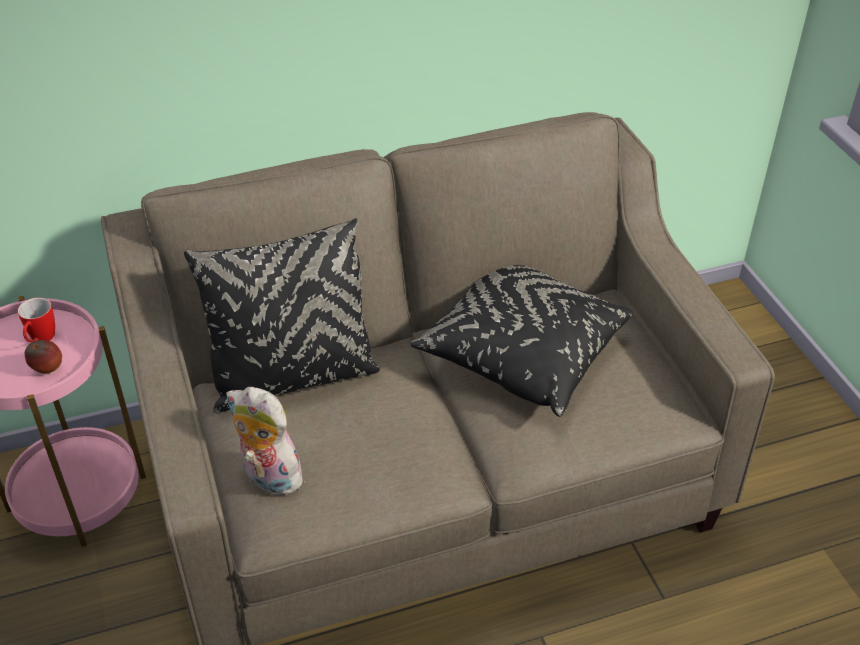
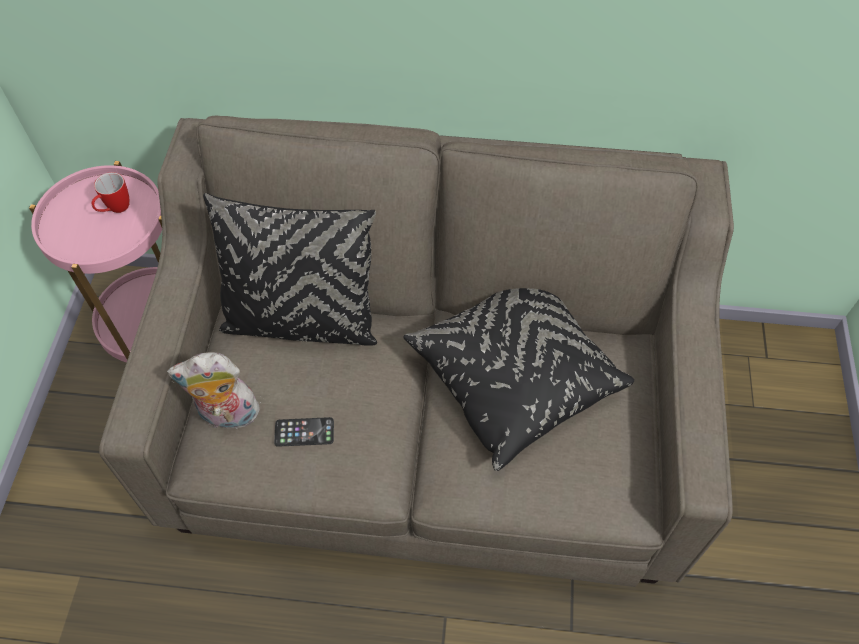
camera: 25 degrees right, 15 degrees up
(48, 370) = (106, 241): apple -> none
(268, 478) = (227, 416): plush toy -> plush toy turned 60 degrees counterclockwise
(355, 462) = (304, 432): none -> phone

